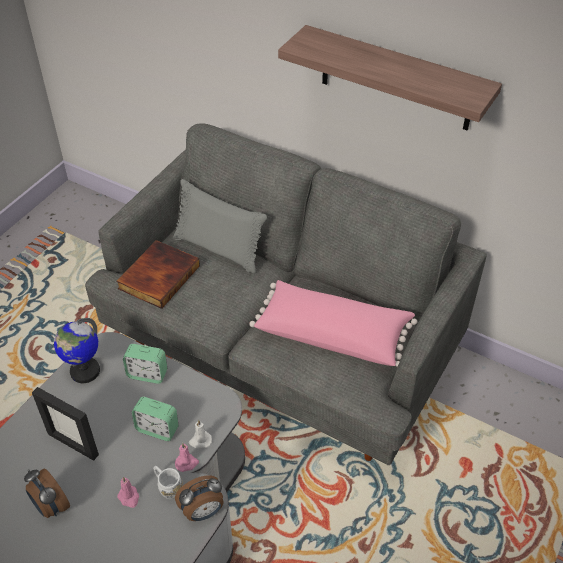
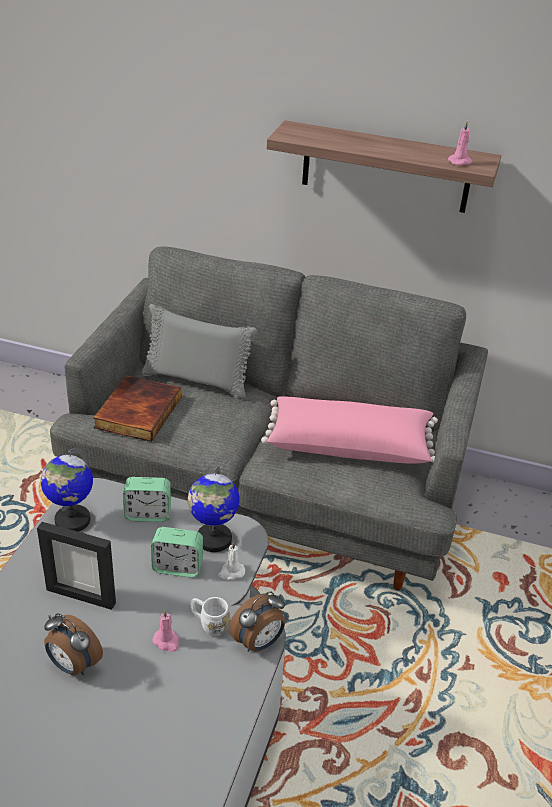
camera: 15 degrees left, 10 degrees down
(187, 463) = (223, 596): pink candle -> pink candle (460, 162)
(194, 406) = (213, 539): none -> globe

